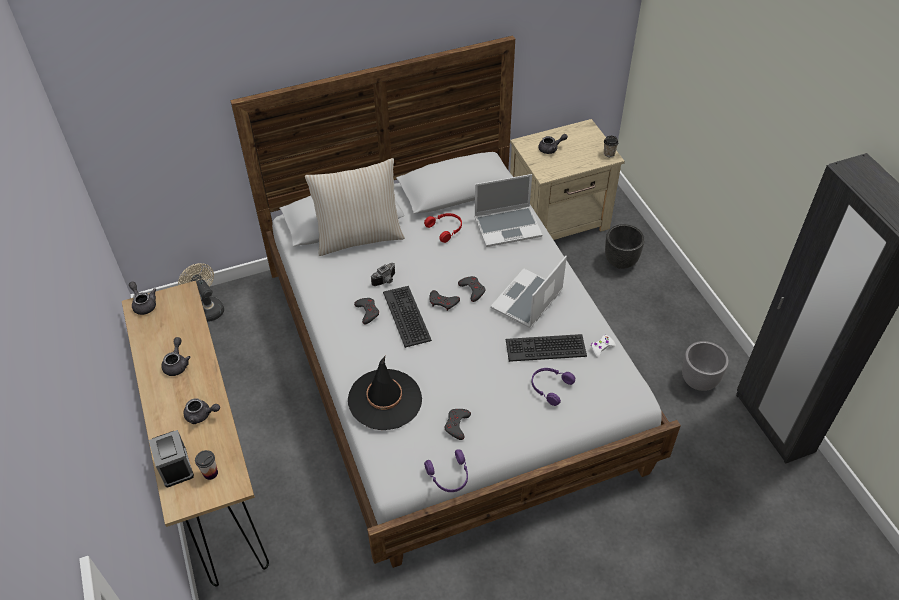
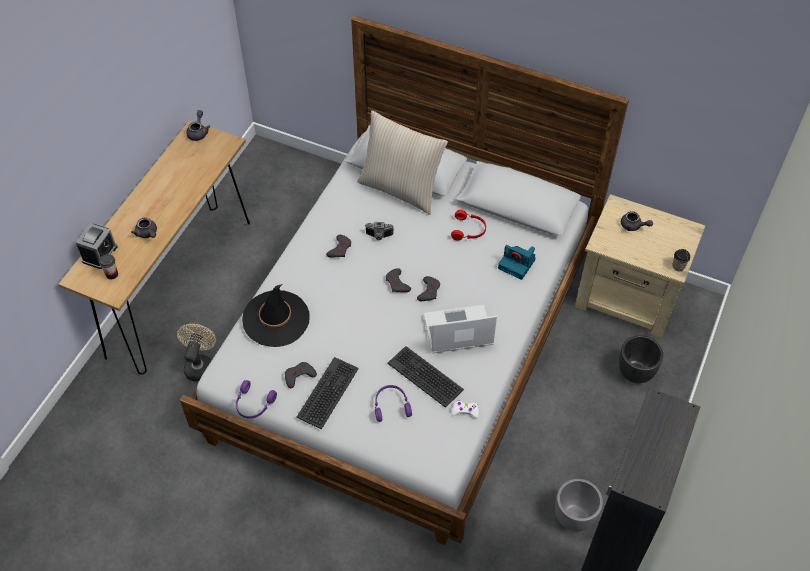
camera: 45 degrees right, 5 degrees up
(177, 364) = (172, 188): grey teapot -> none
(207, 308) = (295, 169): beige fan -> beige fan (200, 365)
(407, 316) = (361, 273): keyboard -> keyboard (328, 393)
(508, 226) = (517, 264): laptop -> camera

